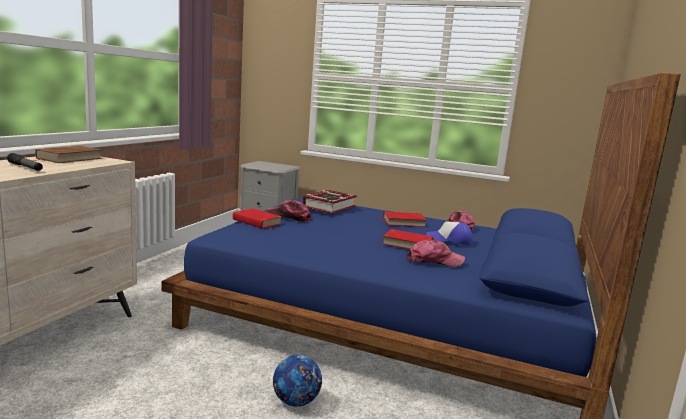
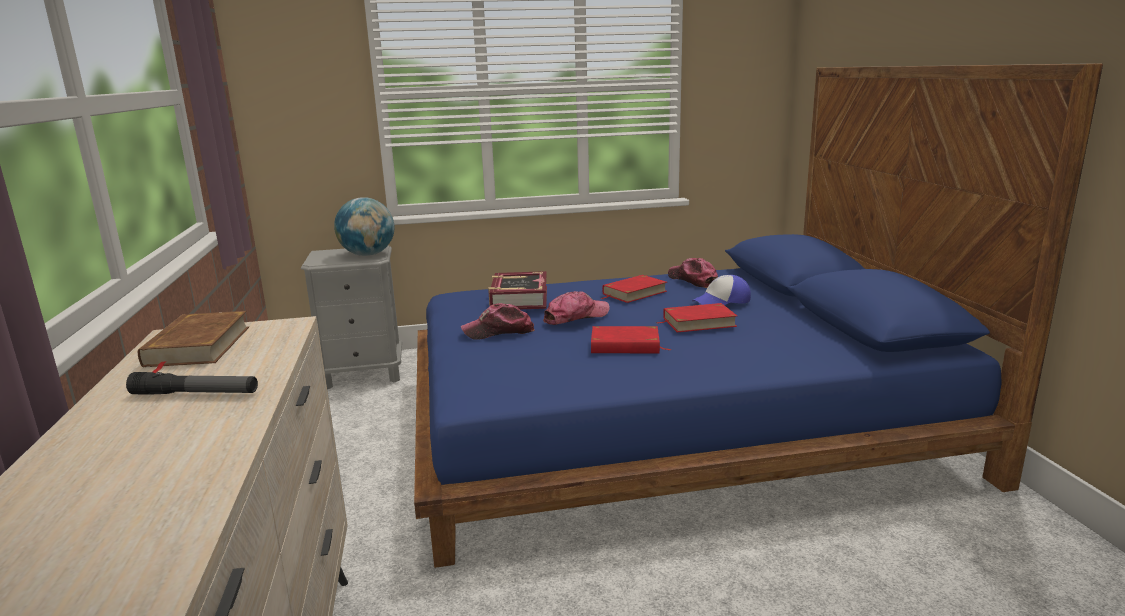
camera: 30 degrees left, 5 degrees up
(257, 222) = (476, 354): red book -> red book (625, 345)
(279, 167) = (368, 255): none -> globe
(296, 401) = (733, 586): football -> none
(434, 261) = (763, 335): cap -> cap (575, 316)

